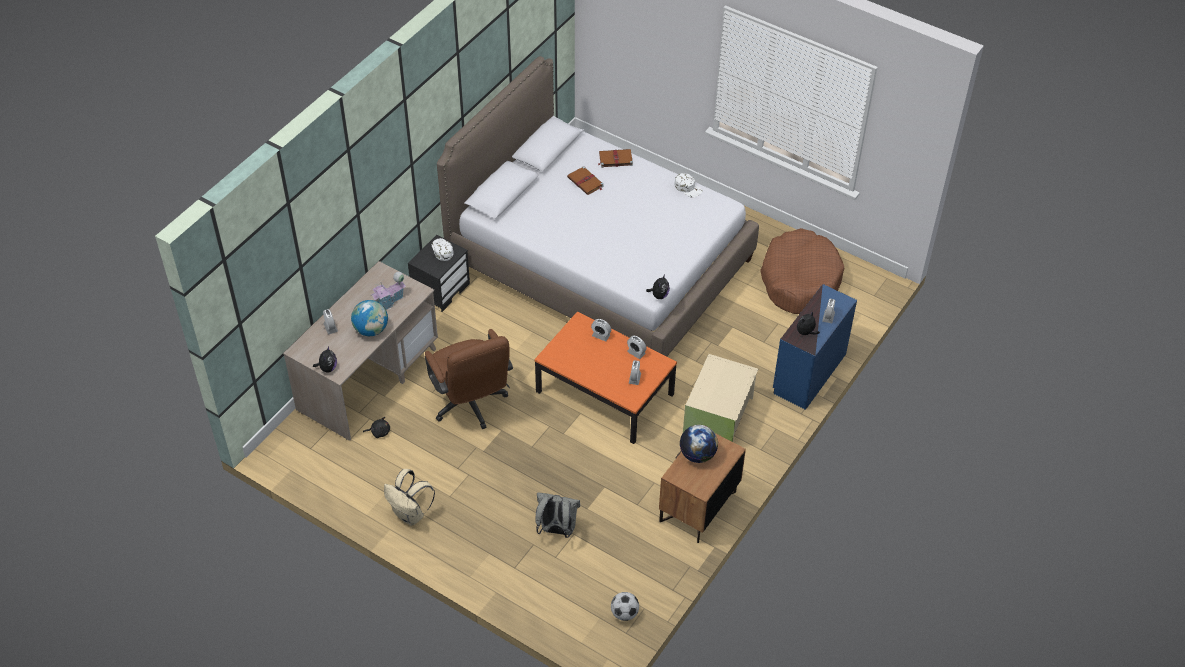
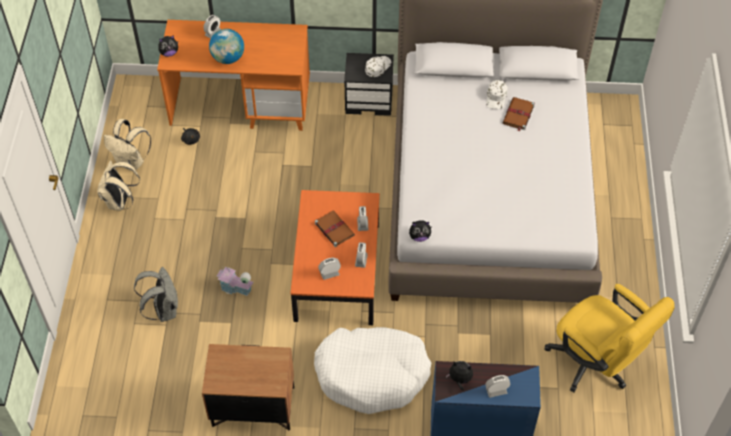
camera: 60 degrees right, 5 degrees up
(368, 378) = (241, 104): beige desk -> orange desk
(369, 487) = (131, 162): none -> beige backpack
(390, 301) = (267, 54): toy house -> toy house (236, 288)
(471, 405) = (258, 184): brown office chair -> none
(615, 159) = (566, 122): brown book -> brown book (334, 229)
(624, 613) = (102, 404): football -> none
(688, 188) = (577, 194): white cap -> white cap (496, 97)
(698, 455) = (253, 360): globe -> none
(719, 415) = (372, 374): beige storage box -> white dog bed
(800, 280) = (596, 364): brown dog bed -> yellow office chair

